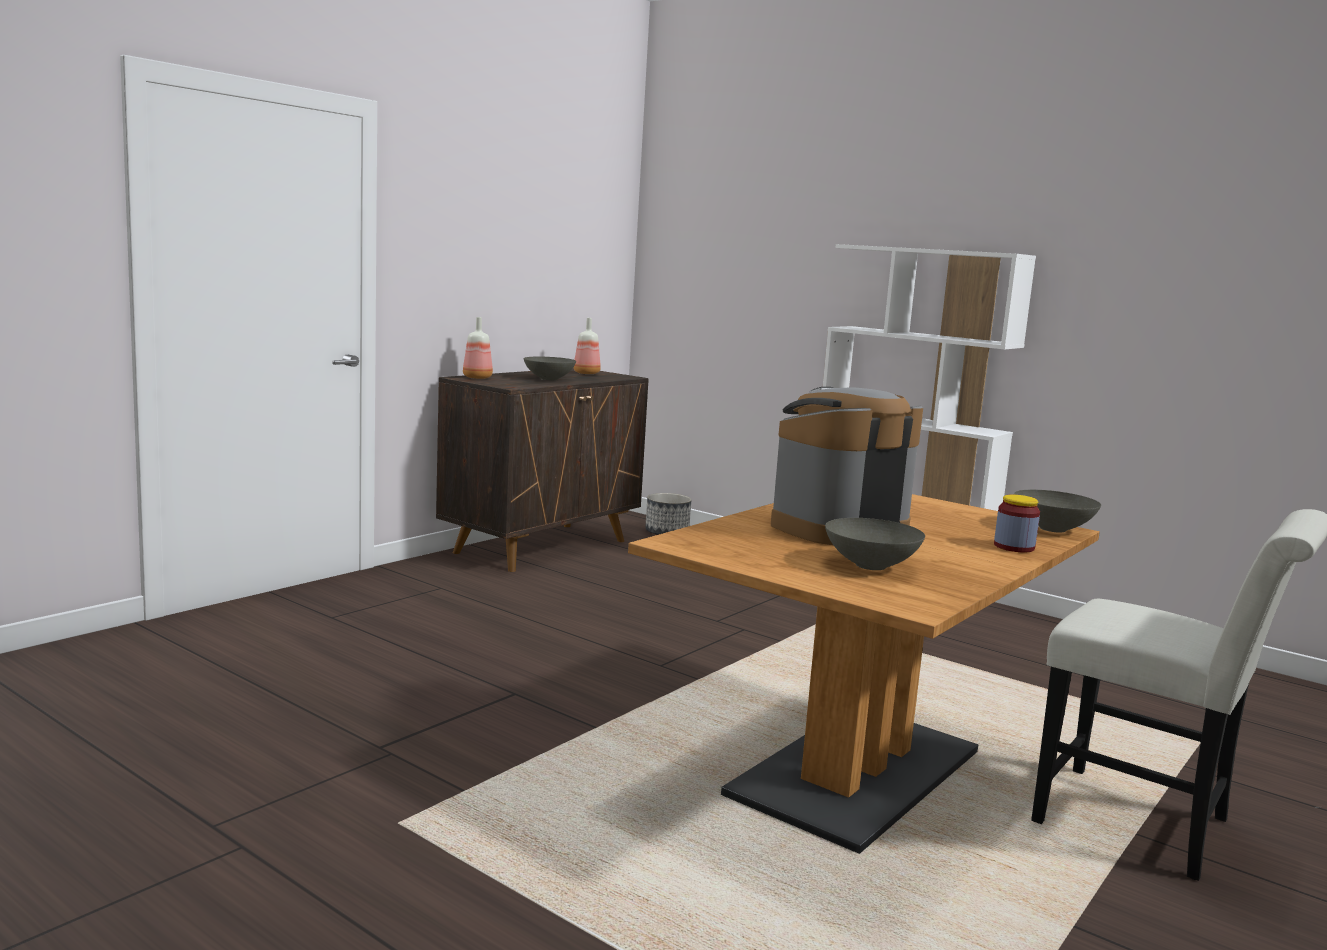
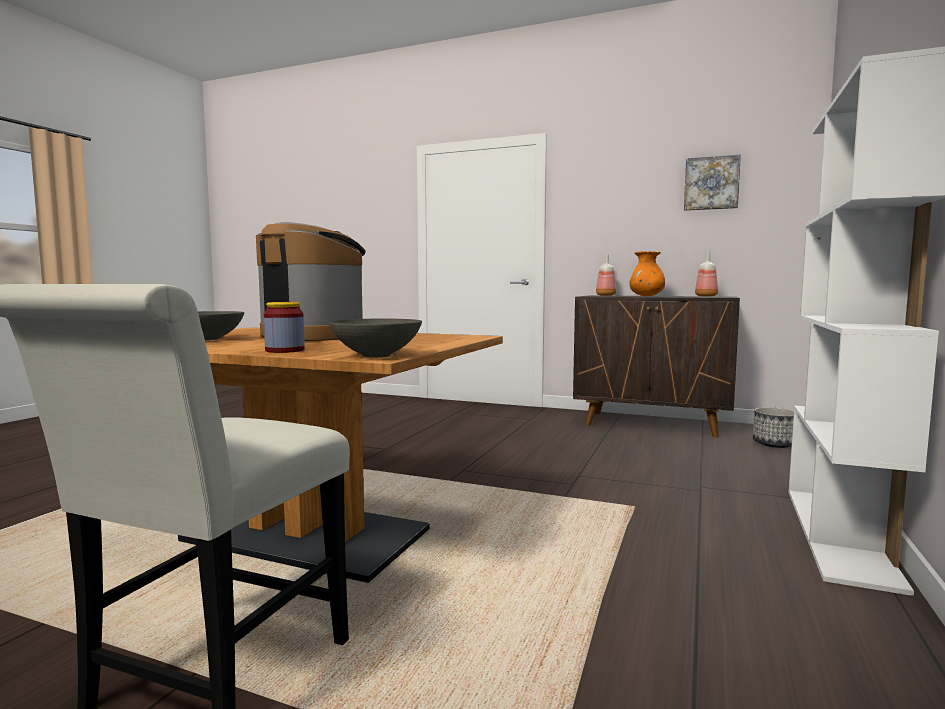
camera: 75 degrees right, 5 degrees down
(549, 379) = (646, 296): grey bowl -> orange vase
(558, 223) = (711, 183): none -> picture

